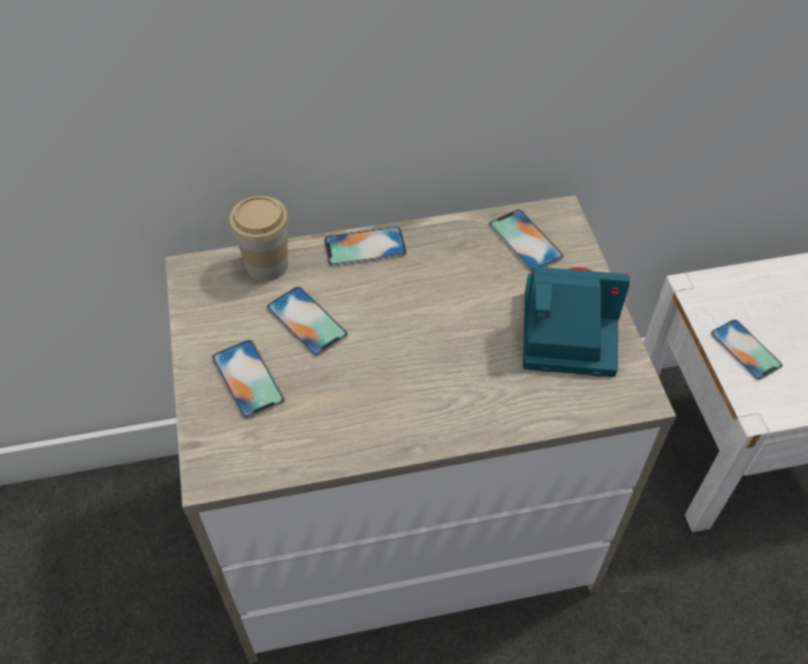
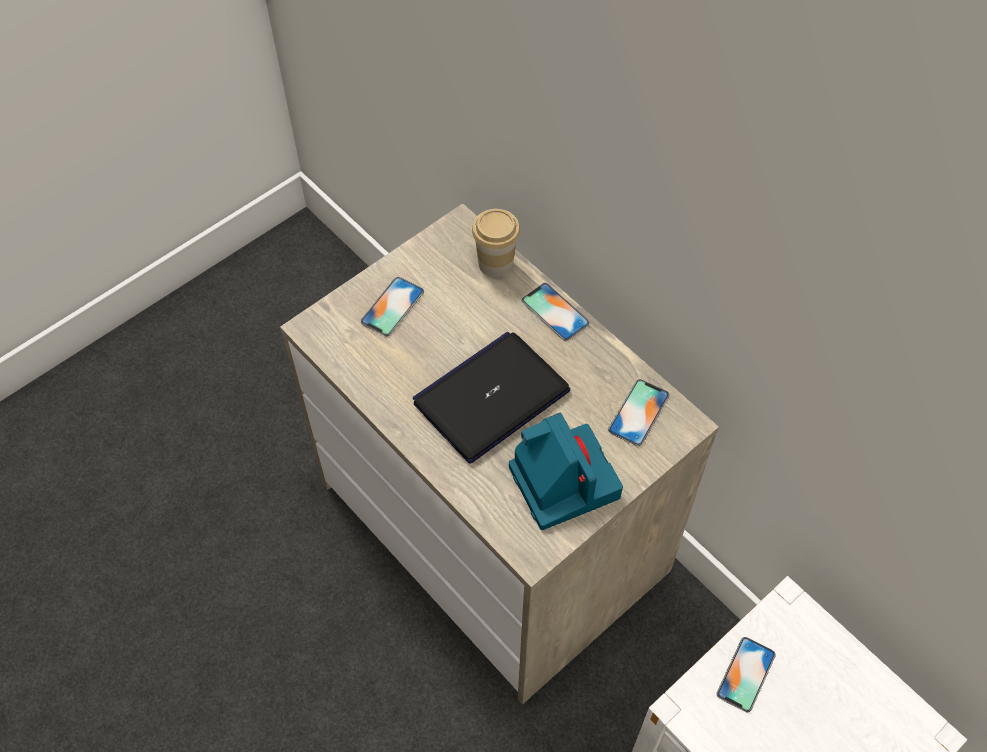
camera: 60 degrees right, 5 degrees up
(306, 321) = (462, 313): phone -> none
(430, 344) = (491, 397): none -> laptop

